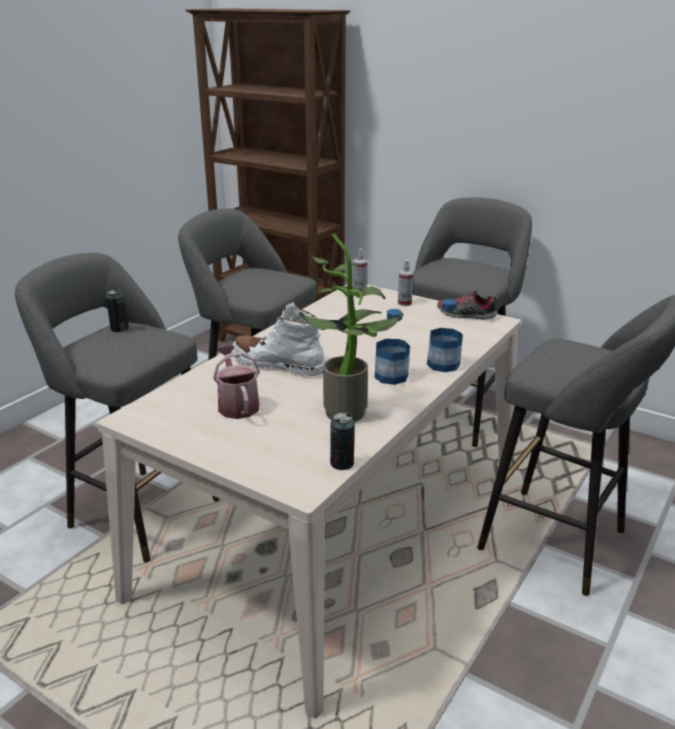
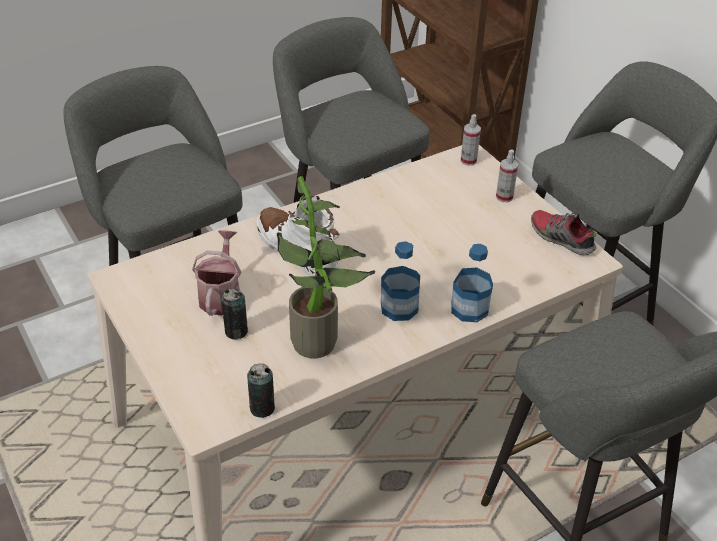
camera: 25 degrees right, 15 degrees up
(119, 329) = (173, 155): can -> can (236, 331)

